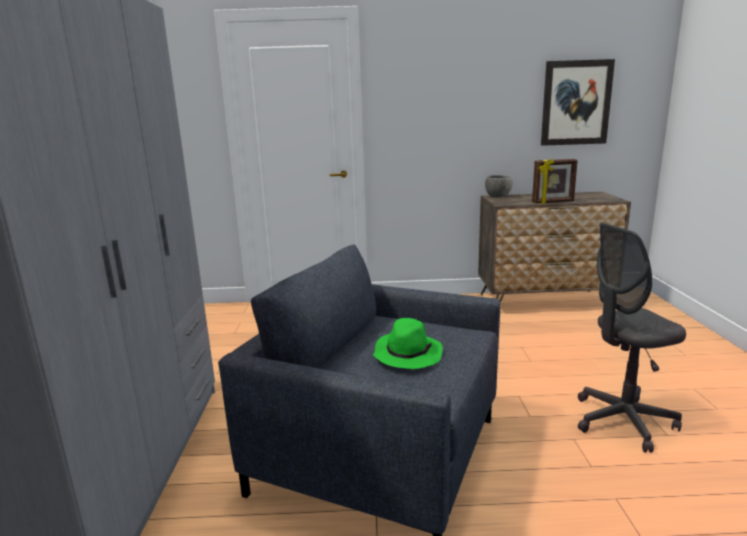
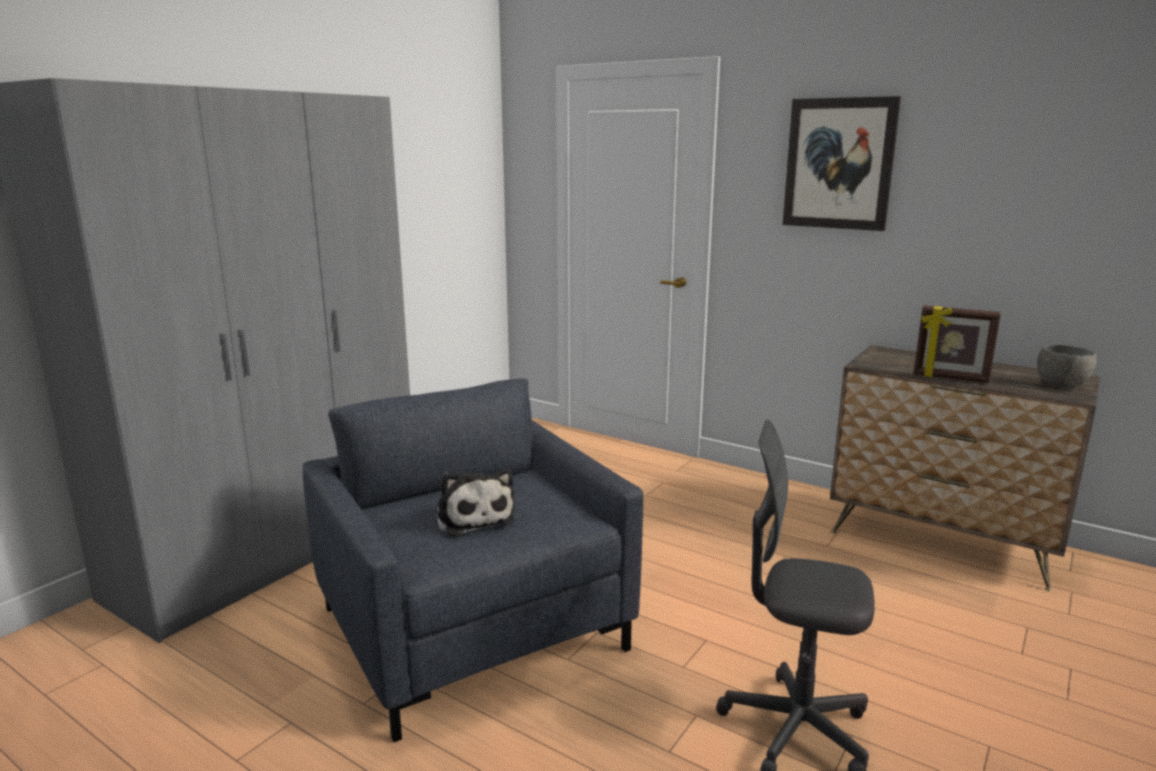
camera: 35 degrees right, 0 degrees up
(407, 354) = (473, 517): green hat -> plush toy
(498, 196) = (890, 352): grey bowl -> grey bowl (1061, 385)
(576, 103) = (1062, 214): picture -> picture (839, 164)

